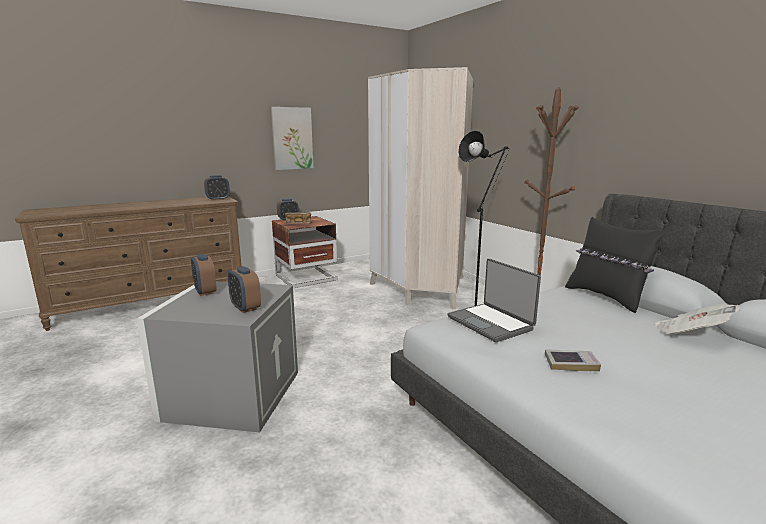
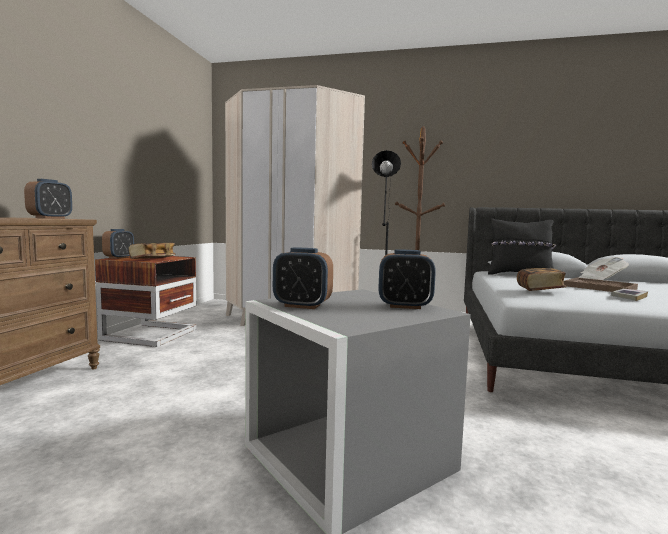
camera: 45 degrees left, 10 degrees down
(292, 138) = (116, 150): picture -> none
(491, 323) = (539, 290): laptop -> book
(613, 341) = (599, 287): none -> brown tray

